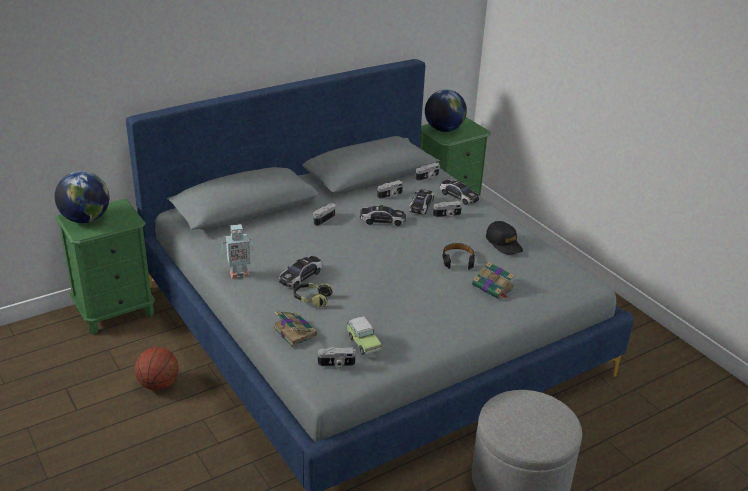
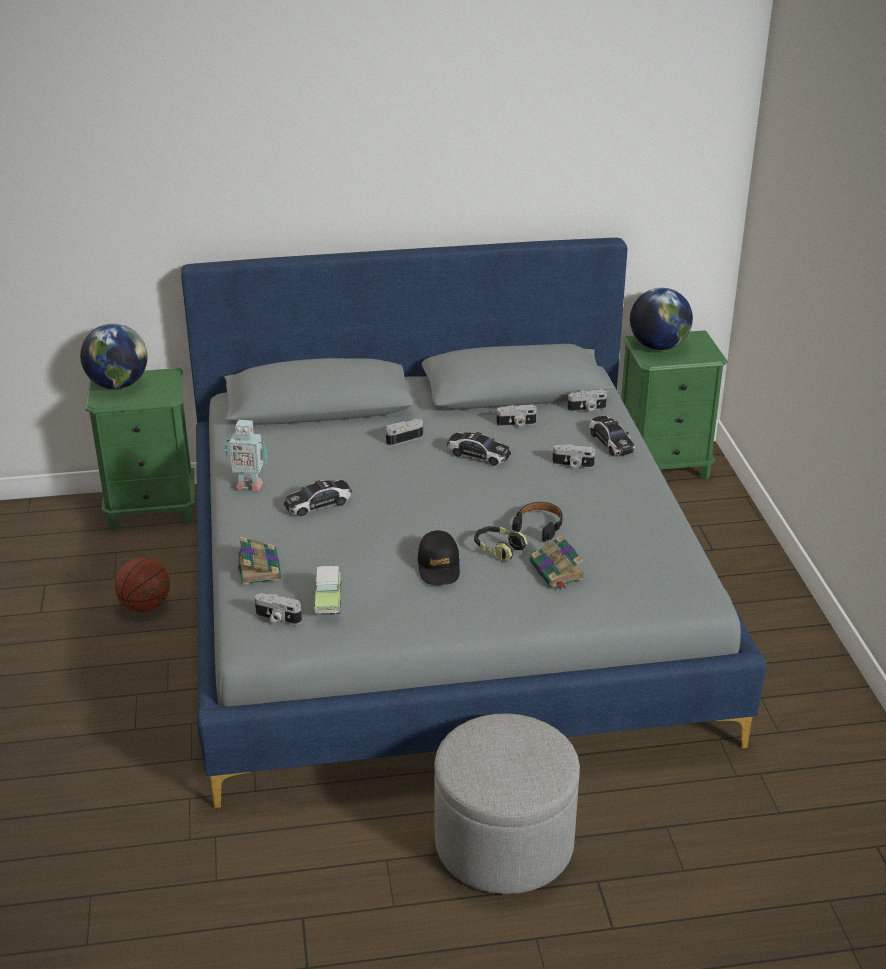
camera: 25 degrees right, 0 degrees up
(312, 299) = (310, 534): headphones -> headphones (498, 549)
(421, 206) = (546, 445): toy car -> none
(504, 243) = (621, 517): black cap -> black cap (439, 566)

